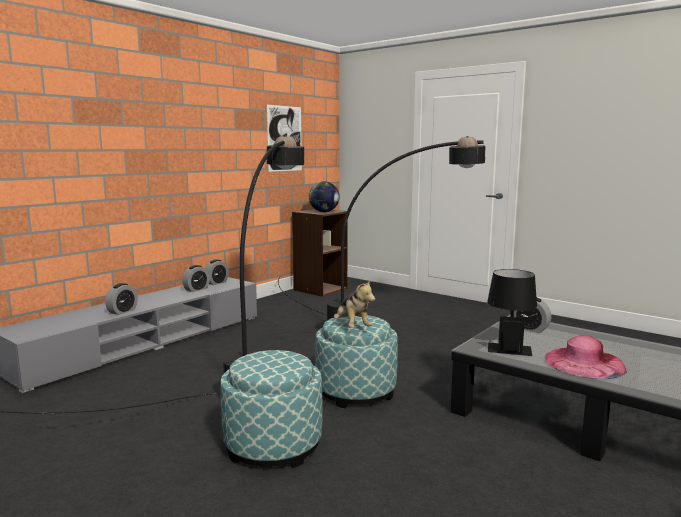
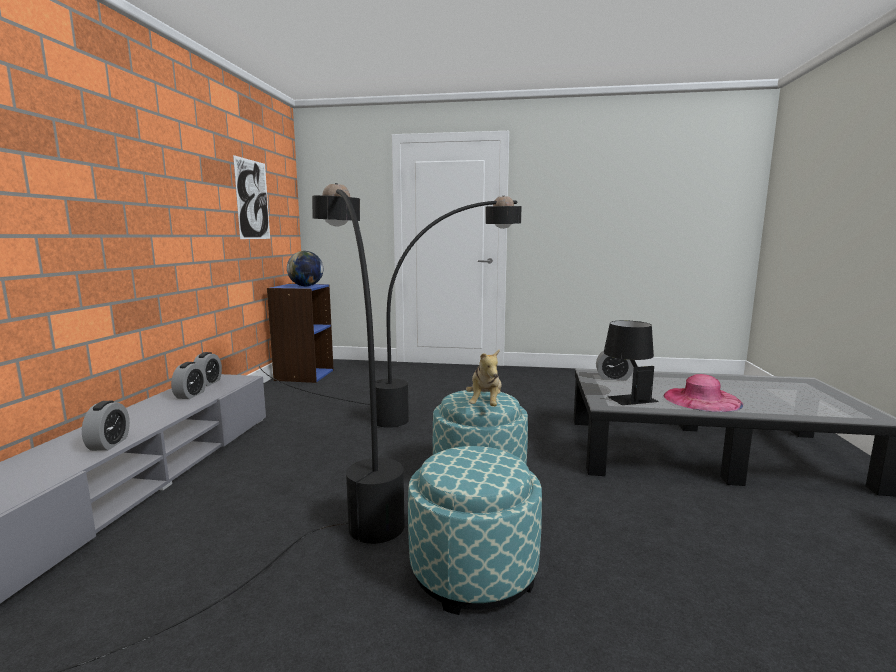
camera: 30 degrees left, 0 degrees up
(320, 289) = (304, 375): brown bookcase -> blue bookcase
(352, 327) = (485, 404): plush toy -> plush toy turned 60 degrees clockwise

